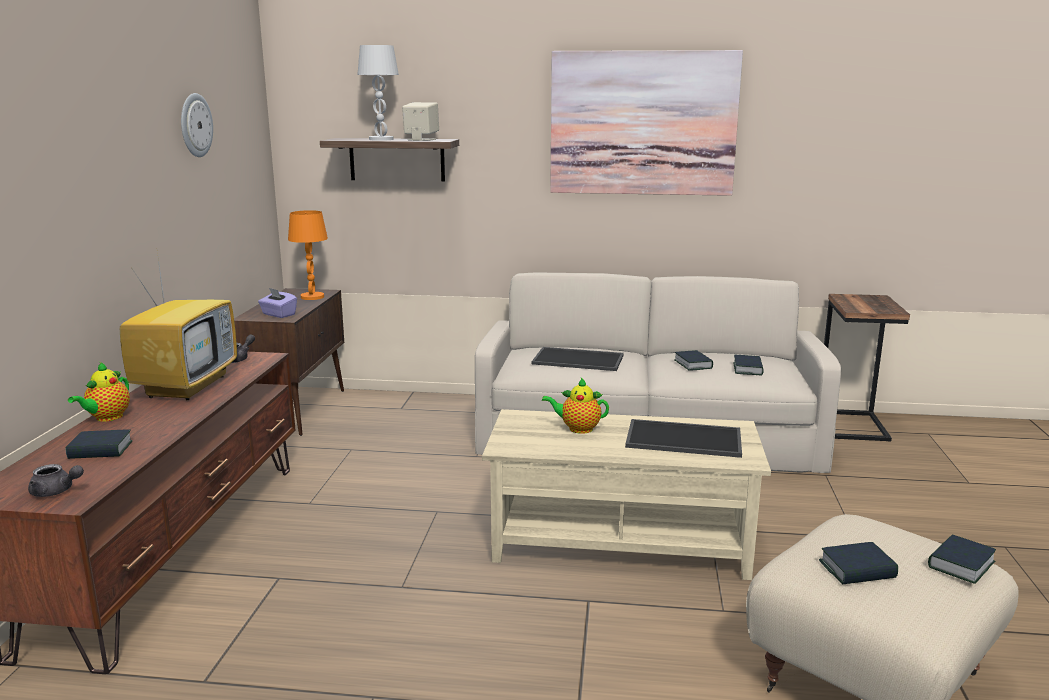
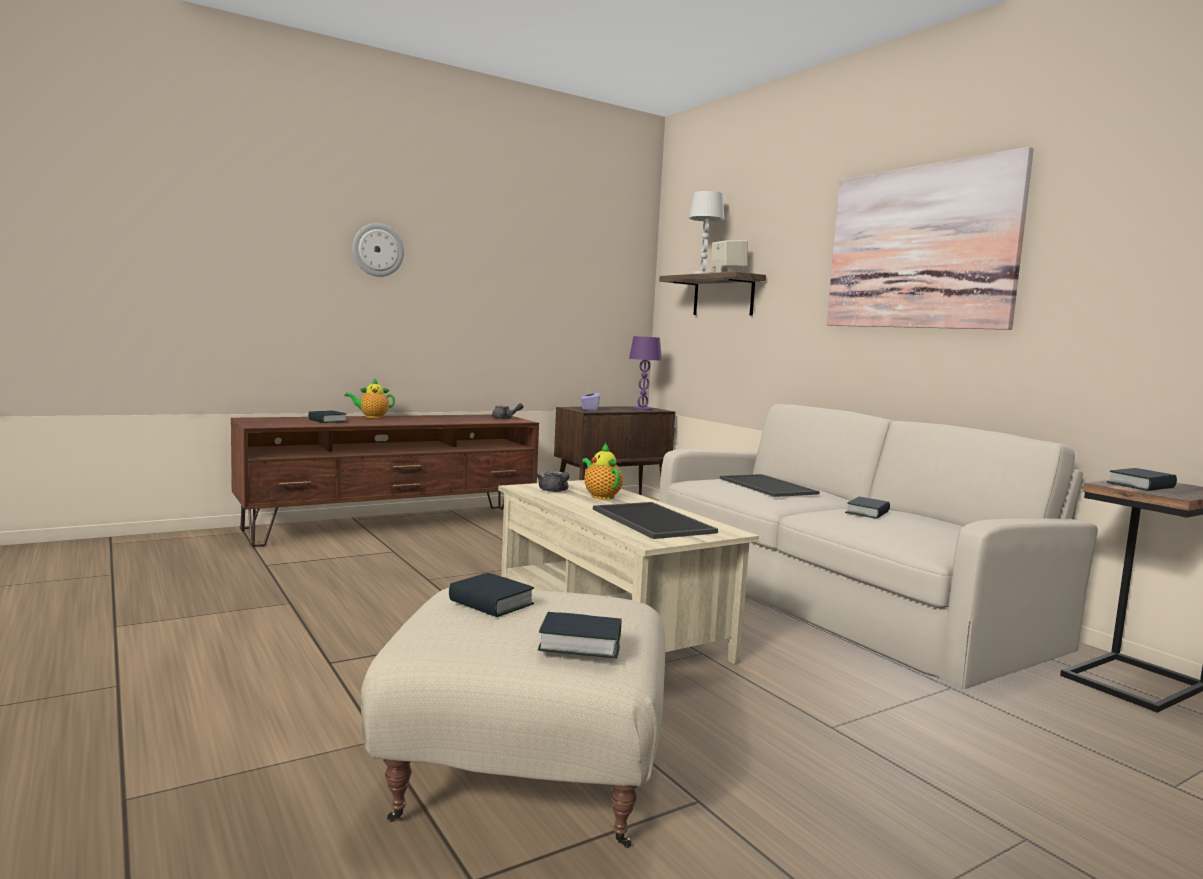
camera: 50 degrees right, 10 degrees down
(56, 492) = (266, 423): grey teapot -> grey teapot (554, 491)
(186, 386) = (443, 418): television -> none
(195, 125) = (546, 252): wall clock -> wall clock (378, 250)
(312, 297) = (642, 410): orange table lamp -> purple table lamp
(748, 369) = (916, 528): book -> book (1141, 486)

